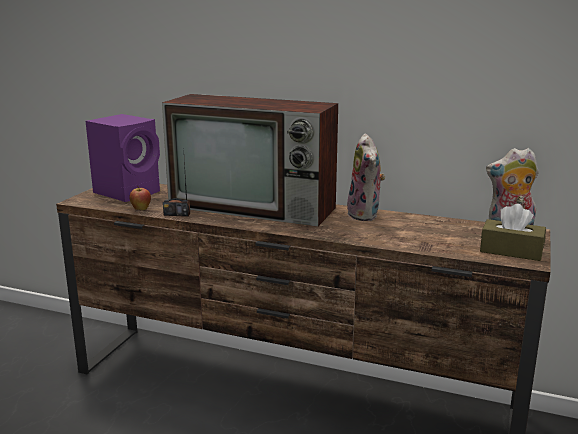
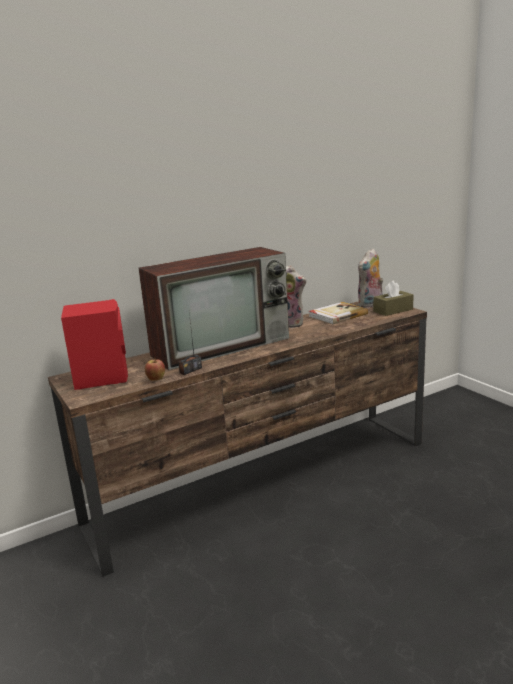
camera: 50 degrees left, 0 degrees up
(129, 192) = (101, 377): purple speaker -> red speaker
(434, 227) = (337, 315): none -> book

